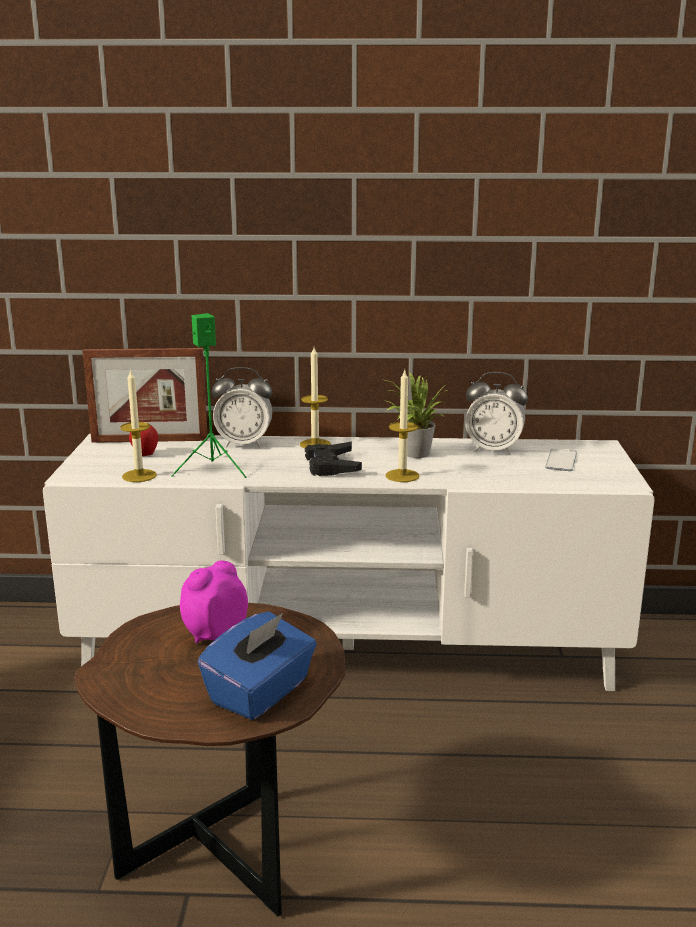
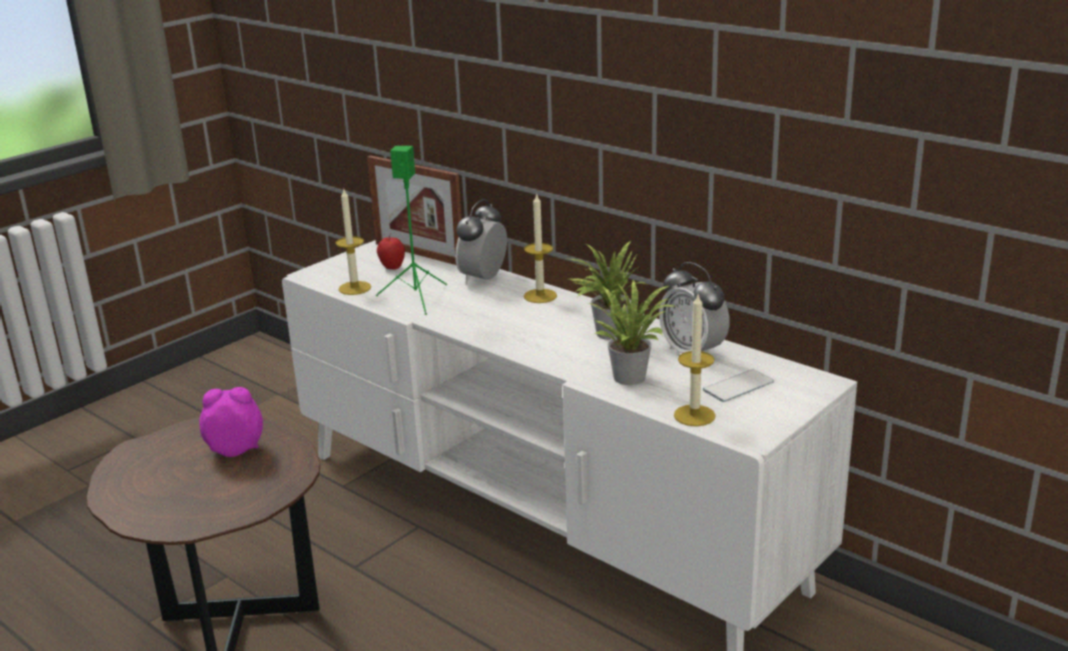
camera: 40 degrees right, 5 degrees up
(244, 444) = (483, 278): alarm clock -> alarm clock turned 75 degrees clockwise
(261, 692) = (190, 508): blue tissue box -> none
(331, 465) = (513, 323): black game controller -> none
(402, 476) = (552, 354): candle -> candle (694, 415)
(483, 473) = (631, 375): none -> potted plant

